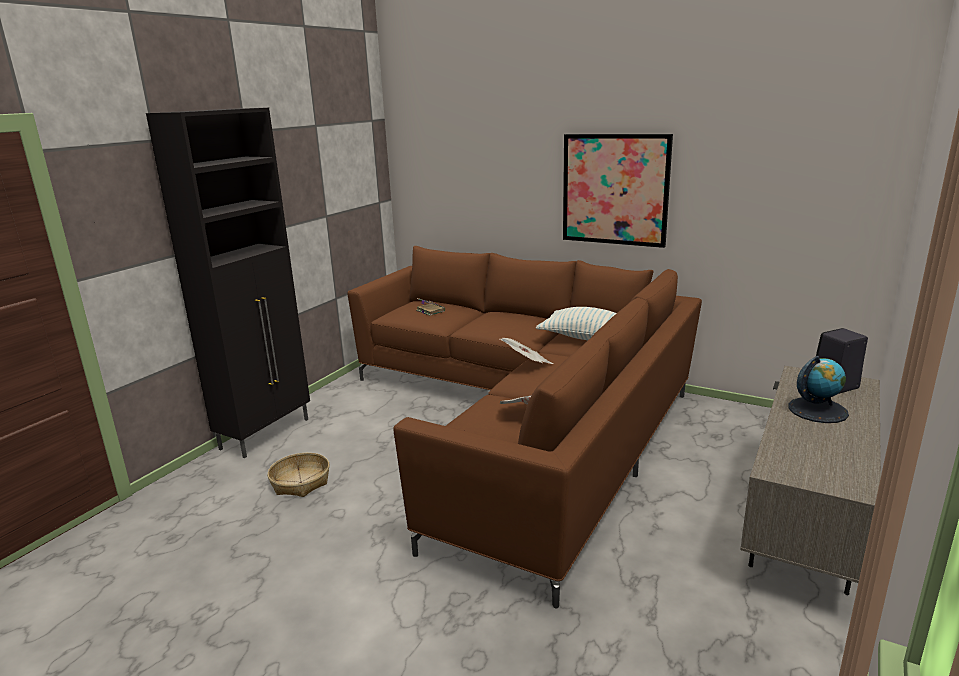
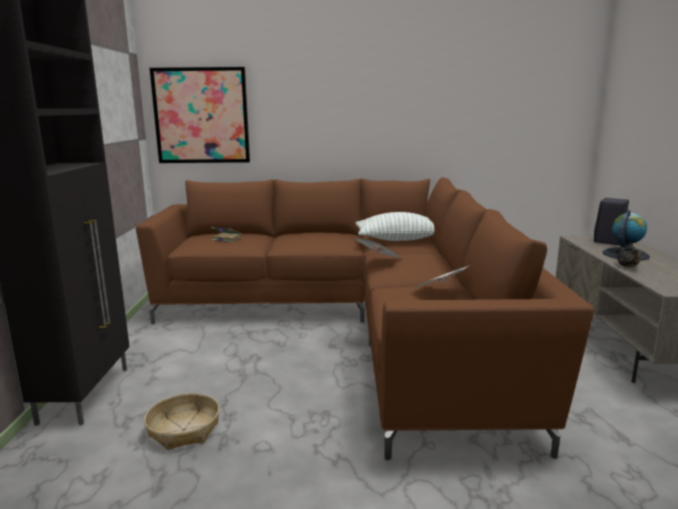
camera: 30 degrees left, 5 degrees down
(615, 189) = (383, 116): picture -> picture (201, 116)
(783, 428) = (627, 267): none -> black teapot

